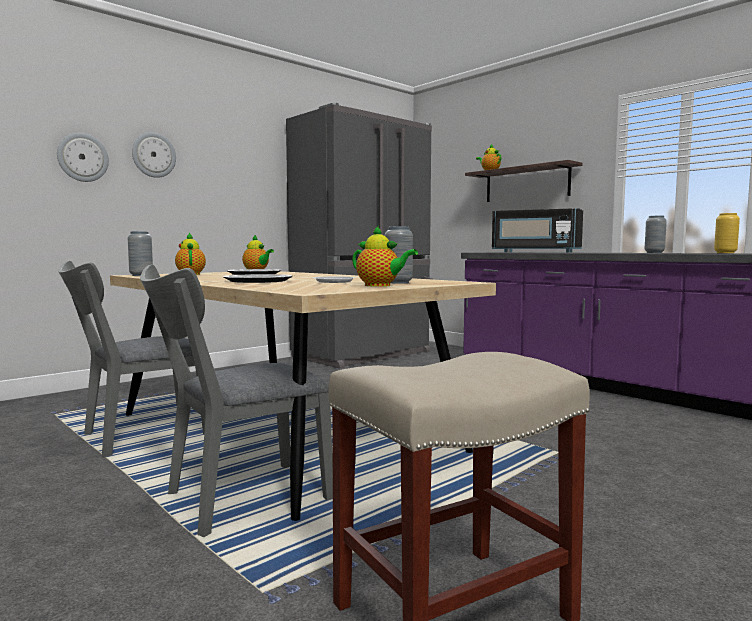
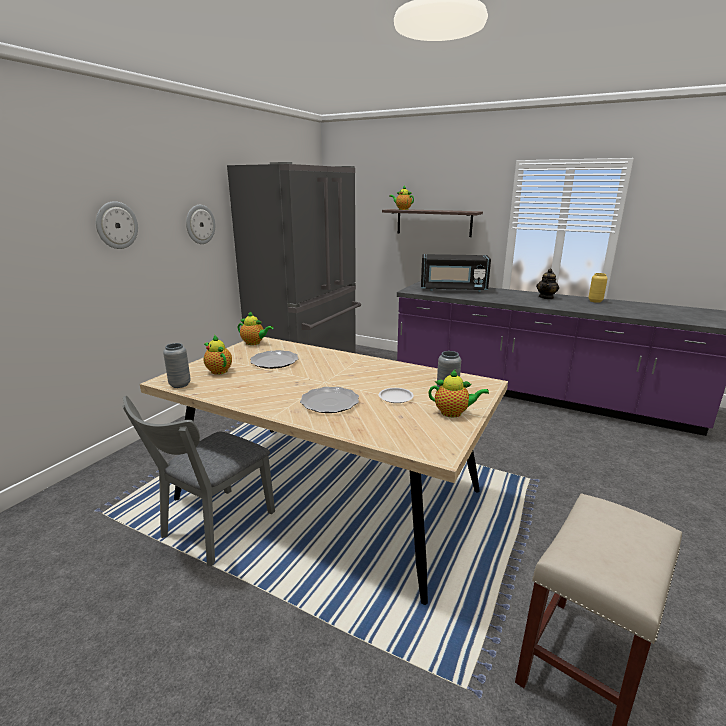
camera: 20 degrees left, 15 degrees up
(82, 157) = (49, 242): wall clock -> wall clock (200, 224)
(237, 499) = (365, 591): grey chair -> none
(654, 252) = (546, 297): grey vase -> teapot

